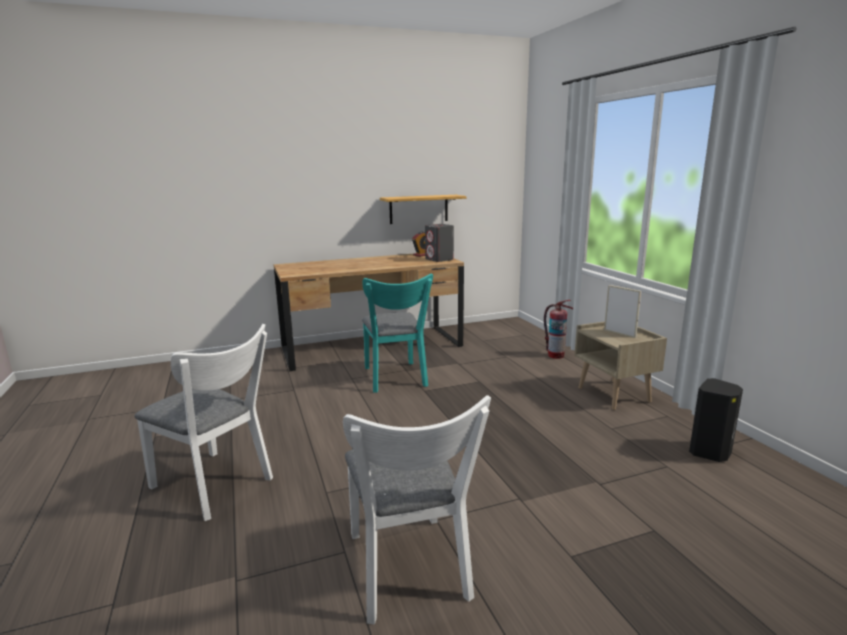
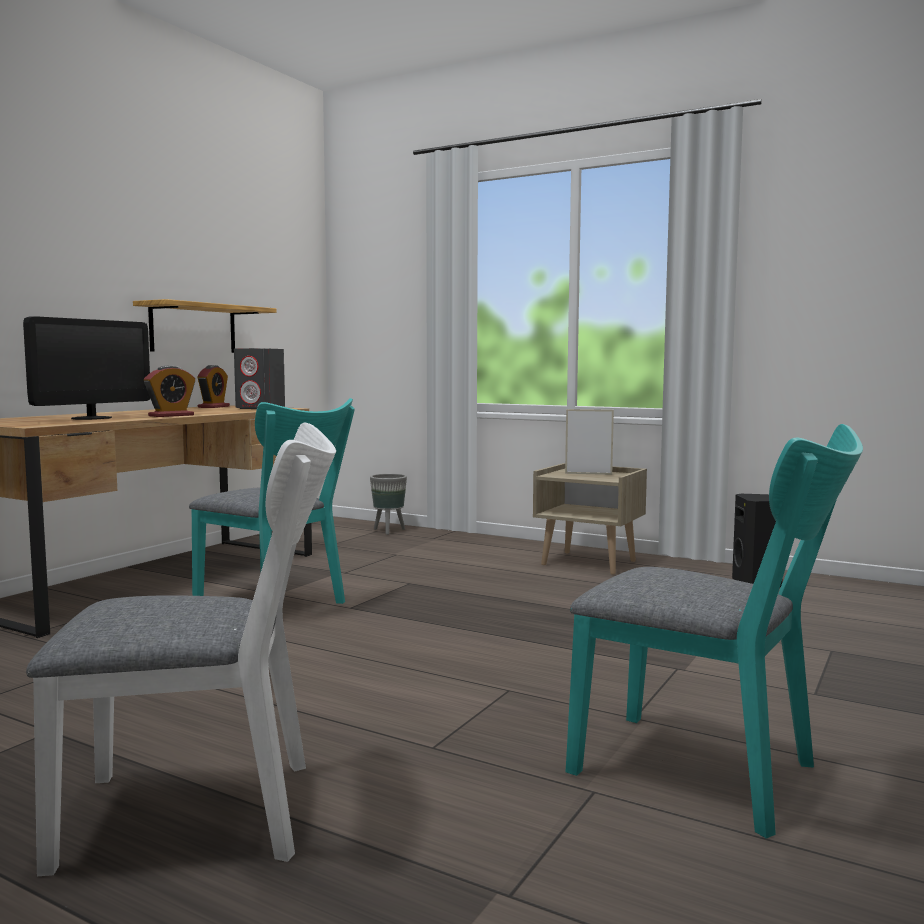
camera: 40 degrees left, 10 degrees down
(332, 267) = (91, 418): none -> monitor
(370, 267) = (171, 415): none -> alarm clock
(409, 573) = (710, 774): white chair -> turquoise chair
(531, 336) = (388, 531): none -> grey planter
(555, 355) = (457, 543): fire extinguisher -> none

